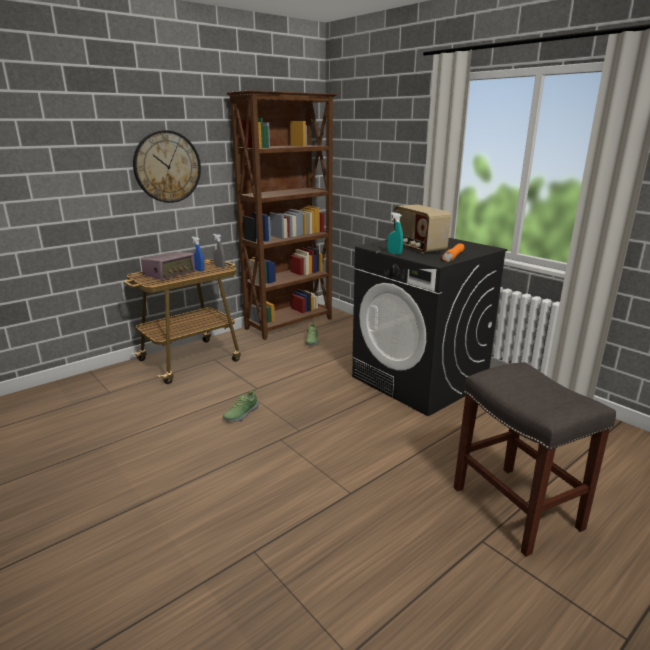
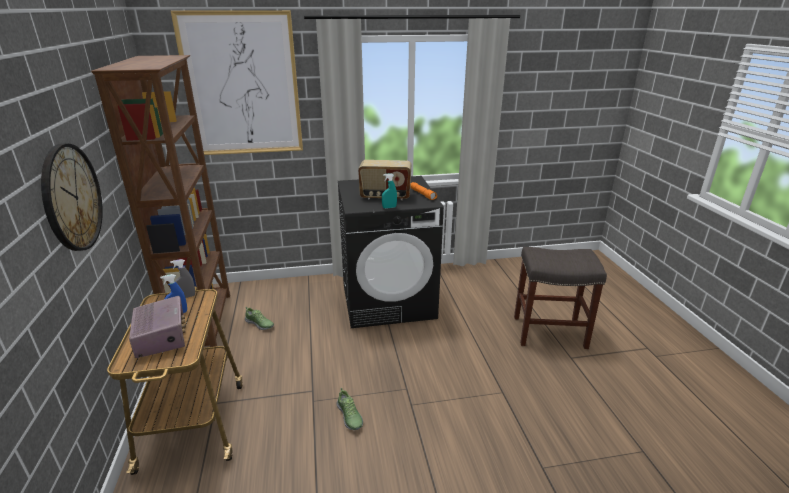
camera: 60 degrees left, 5 degrees up
(380, 126) = (242, 85): none -> picture

